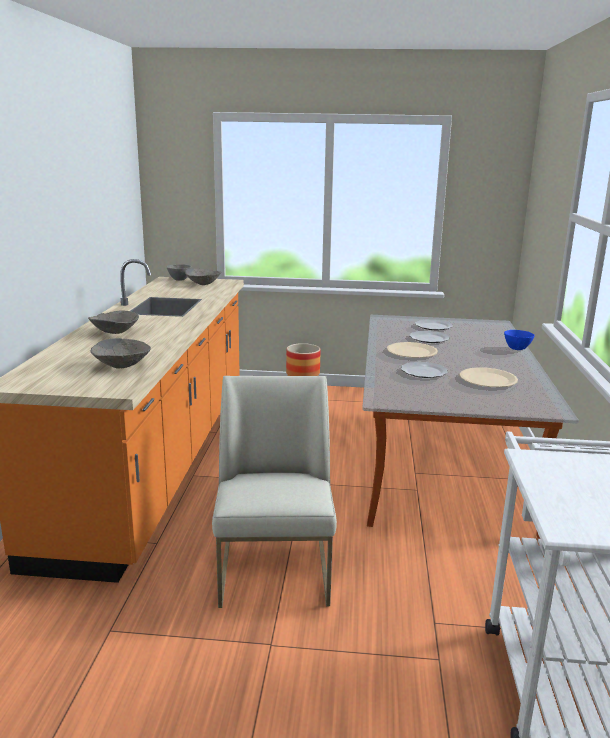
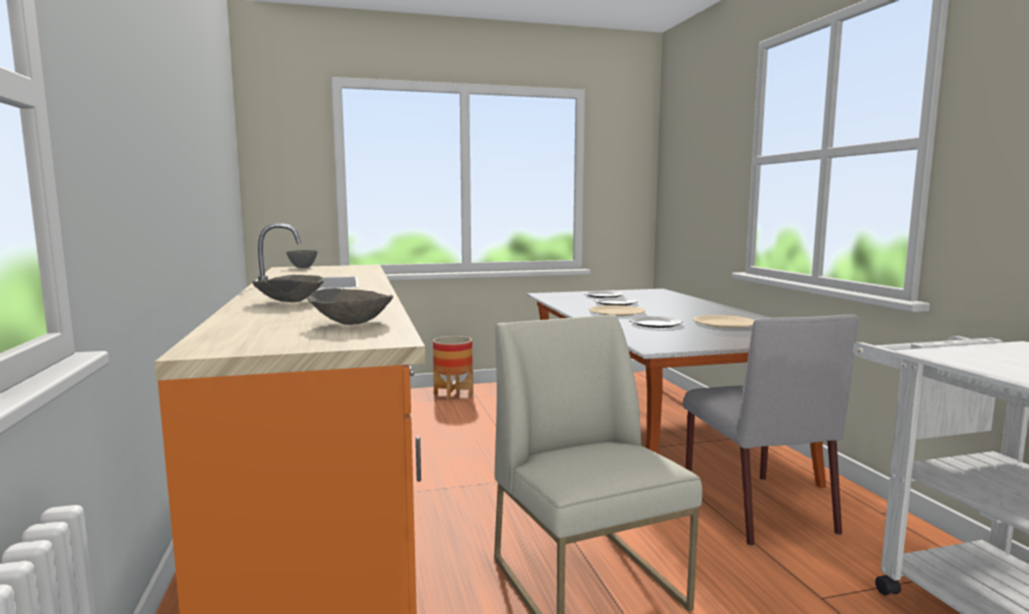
camera: 20 degrees left, 10 degrees down
(203, 284) = (338, 268): grey bowl -> none
(459, 543) = (755, 507): none -> grey chair
(517, 349) = (707, 303): blue bowl -> none

